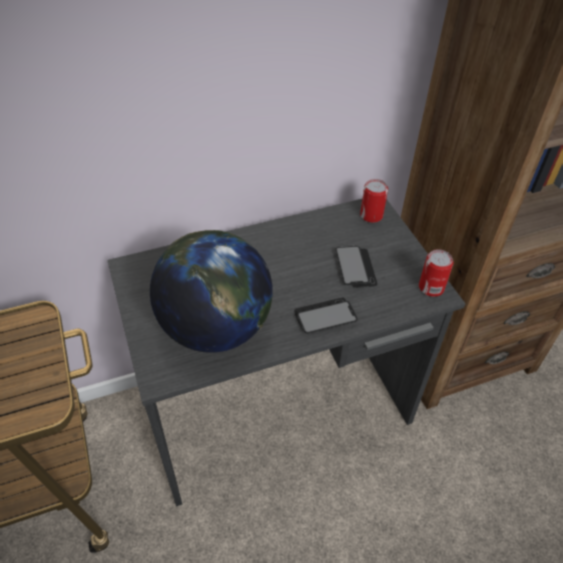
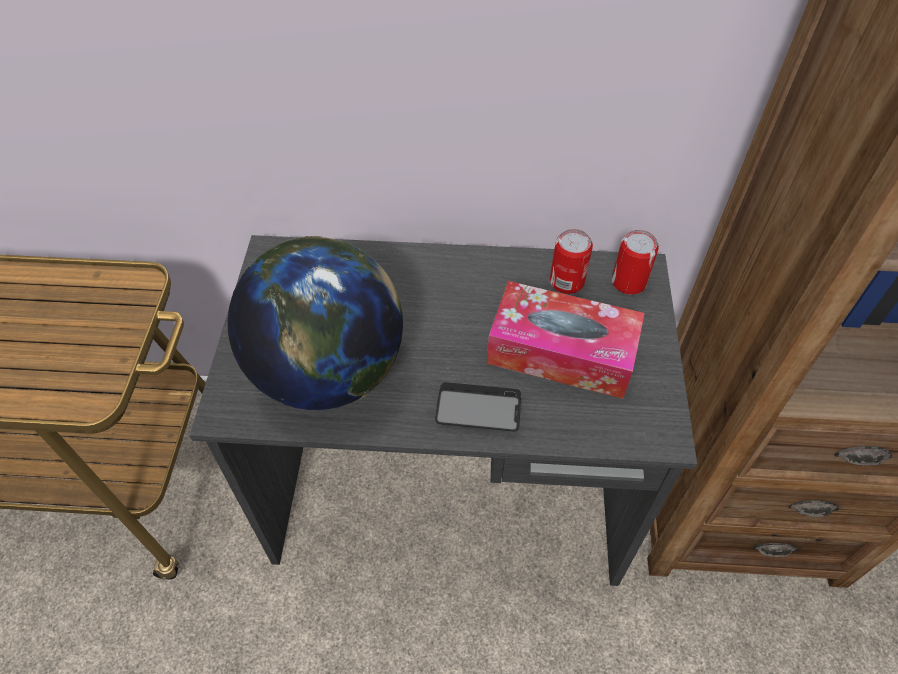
camera: 25 degrees right, 5 degrees up
(355, 268) = (561, 352): phone -> tissue box
(431, 287) = (657, 421): can -> can (566, 281)

